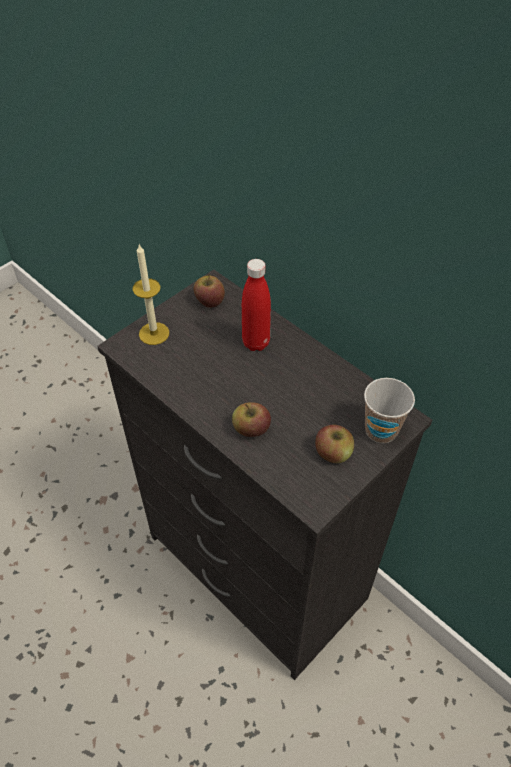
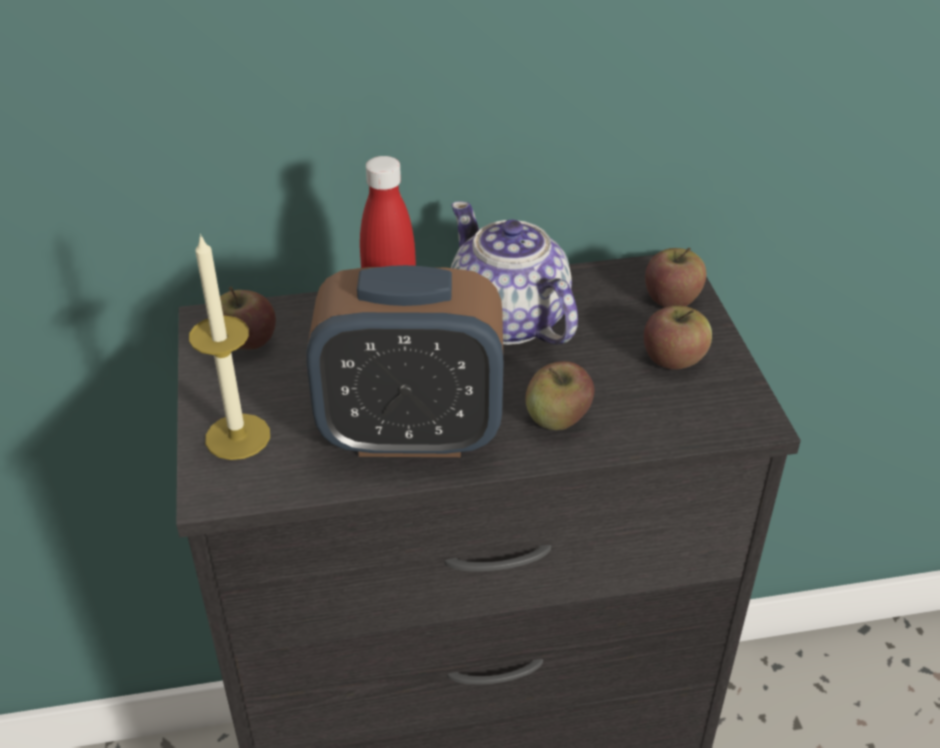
camera: 55 degrees left, 10 degrees down
(199, 384) = (411, 433): none -> alarm clock
(302, 377) = (508, 321): none -> teapot
(381, 430) = (672, 298): cup -> apple

